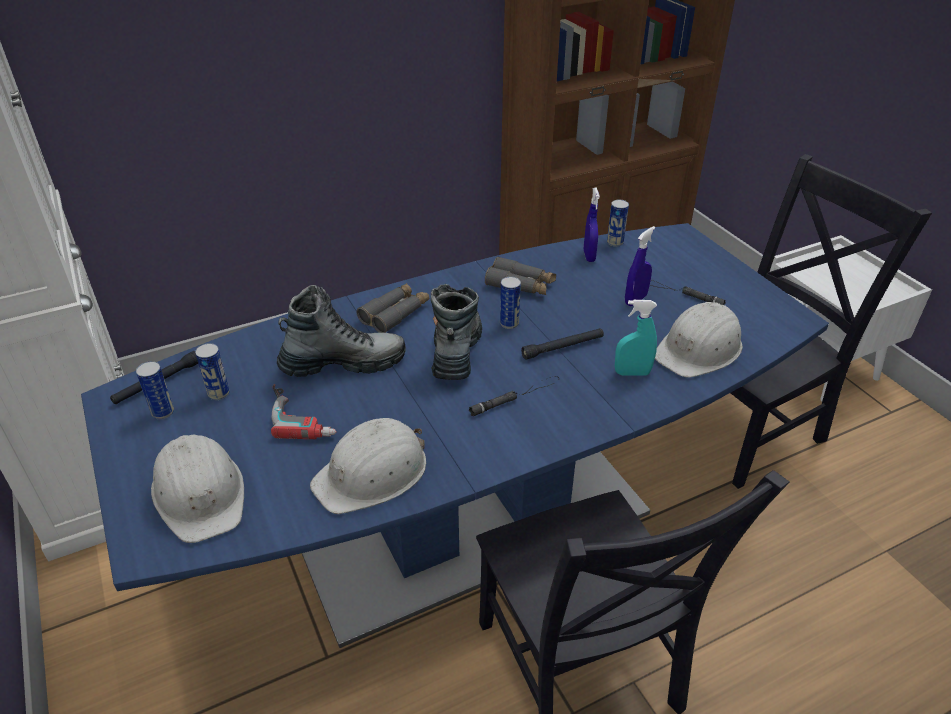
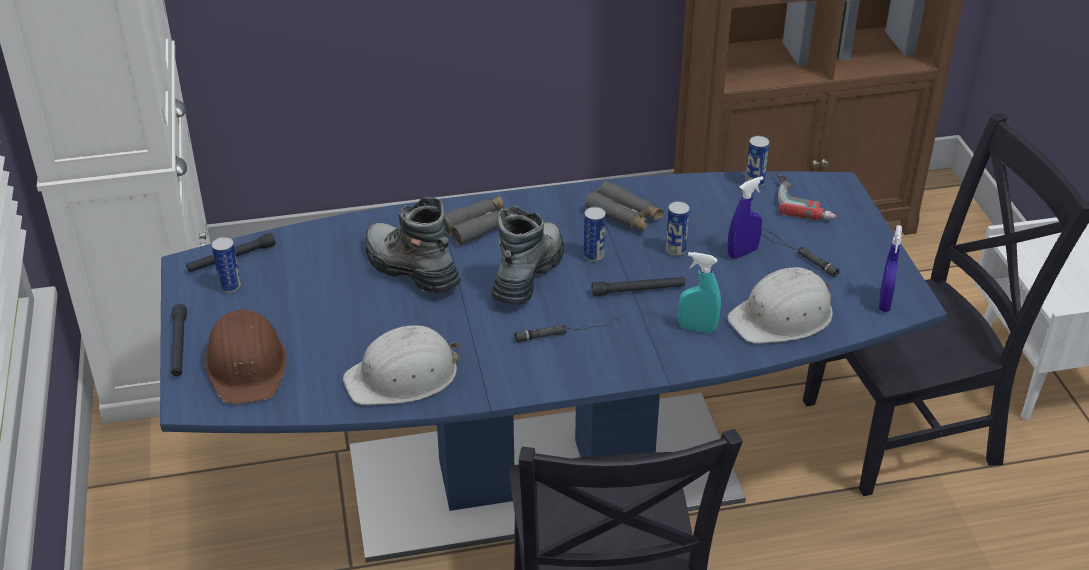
camera: 15 degrees right, 0 degrees up
(119, 486) = (179, 345): none -> black flashlight
(200, 493) = (247, 365): white hard hat -> brown hard hat
(218, 393) = (285, 278): can -> can (675, 250)
(304, 415) = (357, 312): power drill -> power drill (804, 201)
(343, 363) = (411, 269): boot -> boot turned 135 degrees counterclockwise
(589, 256) = (716, 195): blue spray bottle -> blue spray bottle (884, 302)

